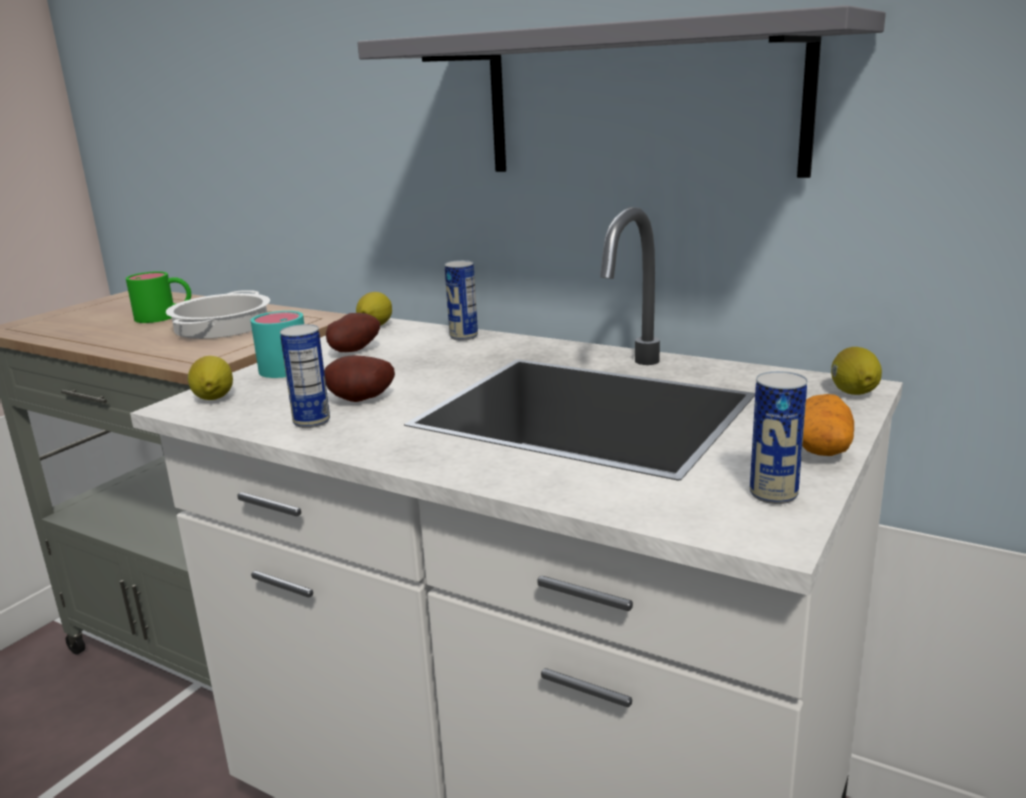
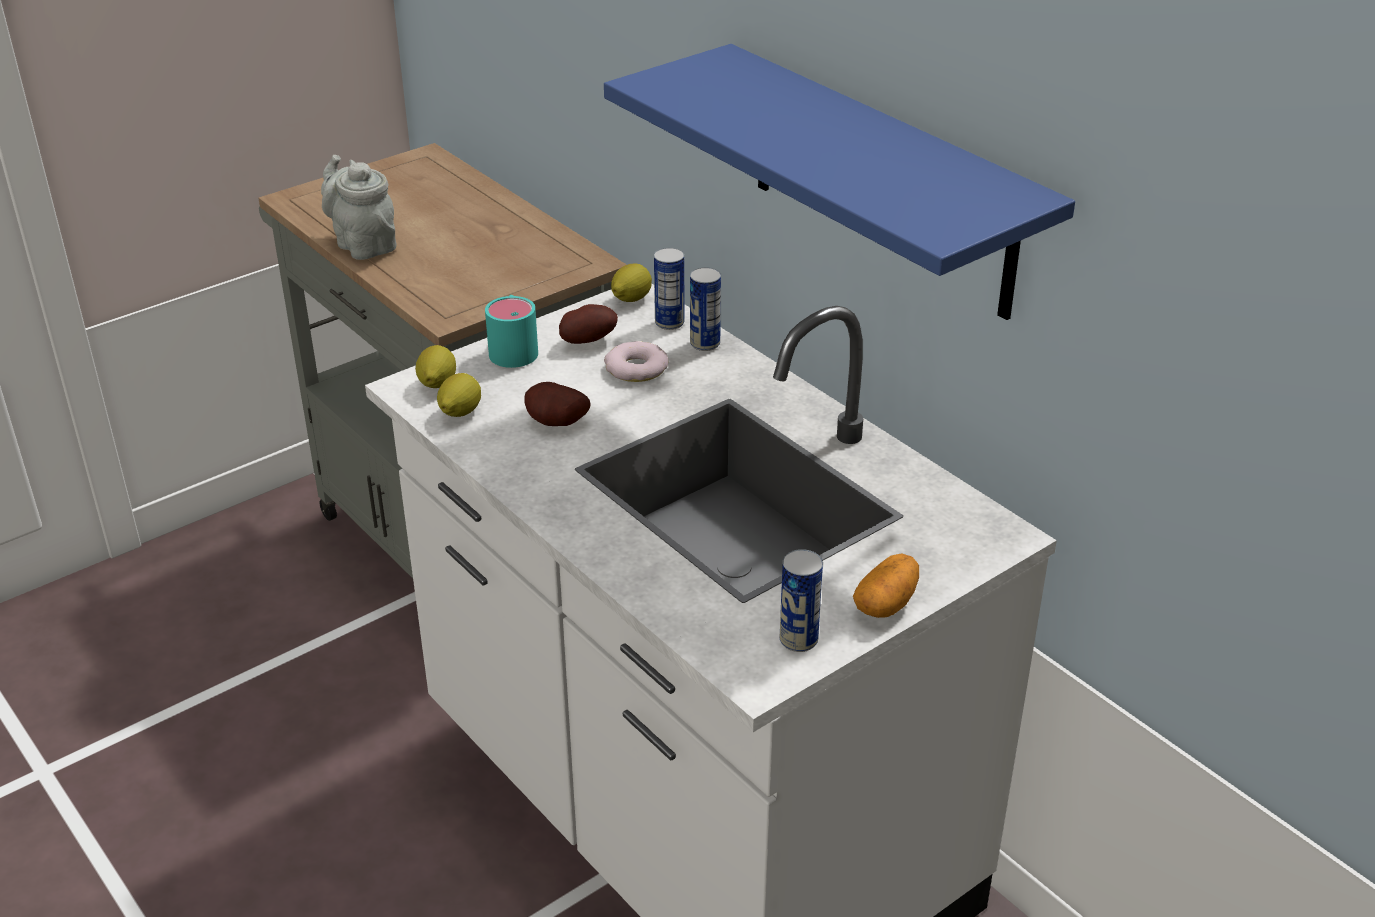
camera: 20 degrees right, 15 degrees up
(92, 339) = (363, 244): none -> grey teapot
(165, 316) = (441, 217): green mug -> none
(221, 325) = (489, 251): cooking pot -> none
(311, 421) = (503, 442): can -> can (669, 323)
(413, 358) = (636, 368): none -> donut
(640, 103) = (882, 182): grey shelf -> blue shelf
(853, 393) = (990, 543): lemon -> lemon (459, 413)

